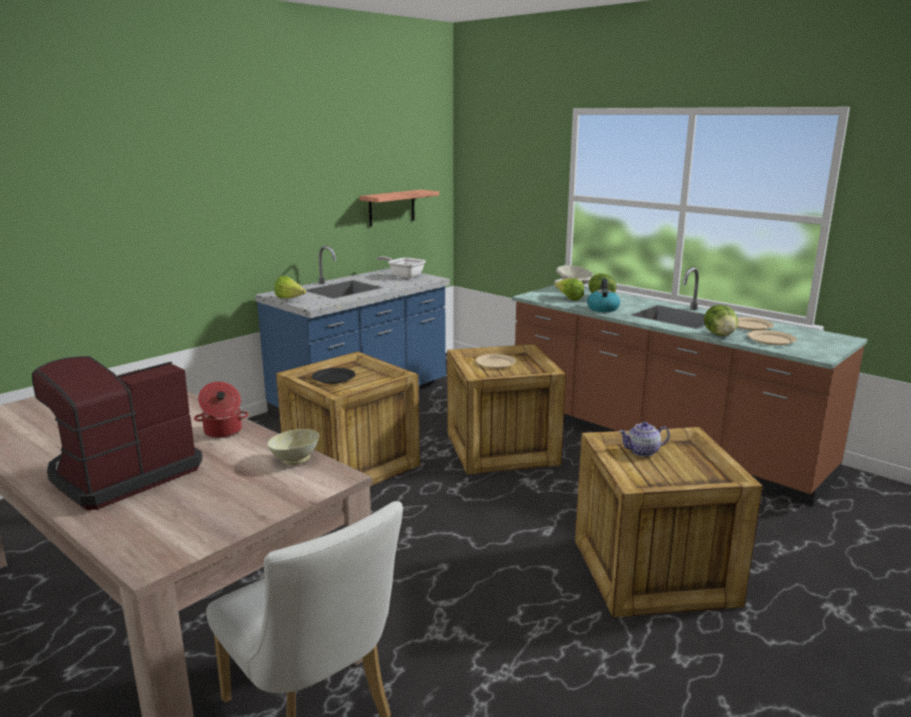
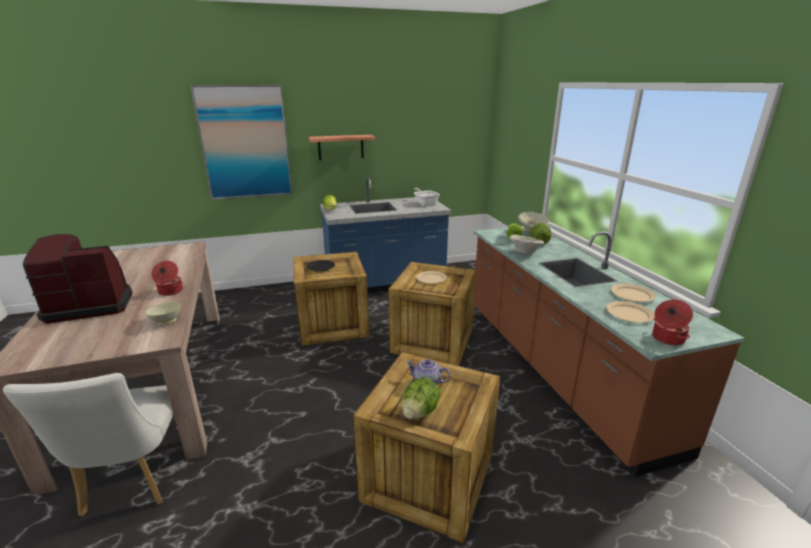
camera: 30 degrees right, 5 degrees up
(141, 205) = (245, 143): none -> picture
(391, 208) = (433, 154): shelf -> shelf (340, 147)
(602, 308) = (524, 253): kettle -> beige bowl
(720, 335) = (585, 298): lettuce -> lettuce (419, 412)
(823, 350) = (667, 338): none -> cooking pot

